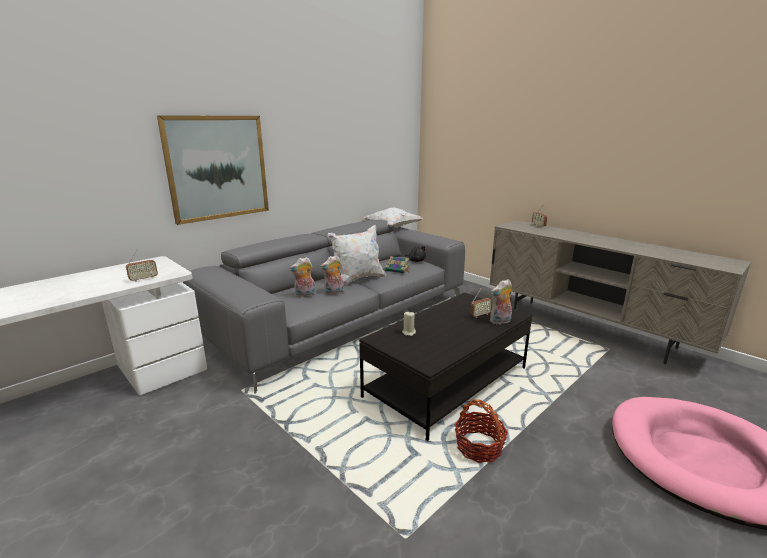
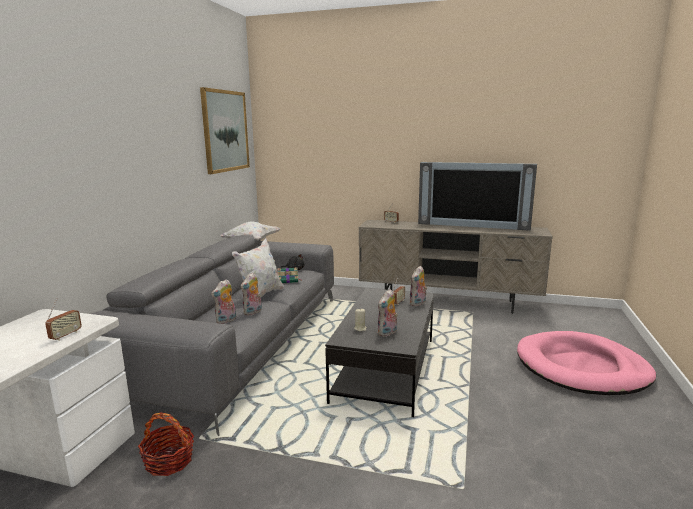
camera: 30 degrees left, 5 degrees down
(217, 168) = (91, 194): picture -> picture (225, 131)
(430, 344) = (388, 333): none -> plush toy
(479, 447) = (452, 407): basket -> basket (169, 461)
(637, 243) = (472, 225): none -> television

